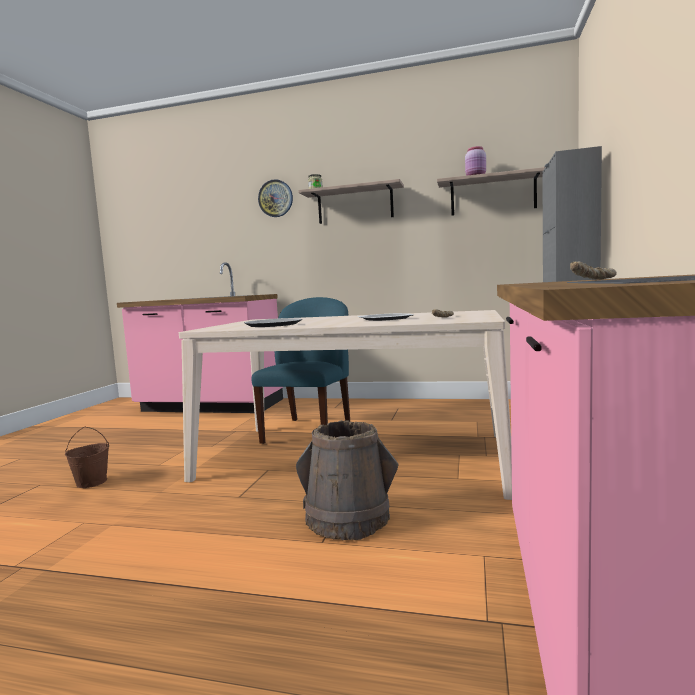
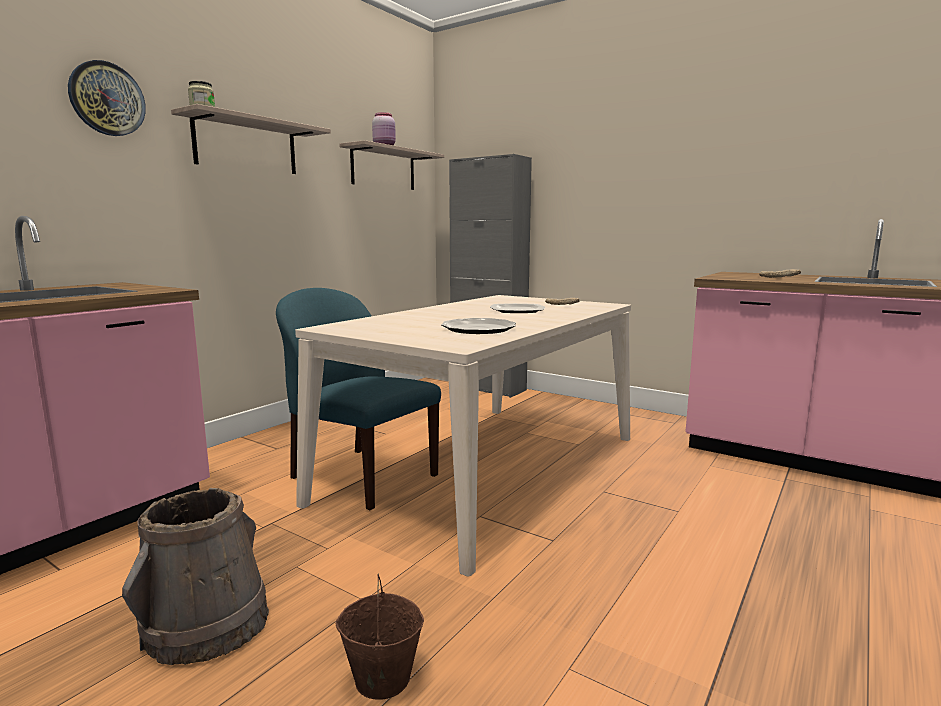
camera: 70 degrees left, 5 degrees up
(348, 519) = (639, 495): brown bucket -> brown bucket (206, 625)

